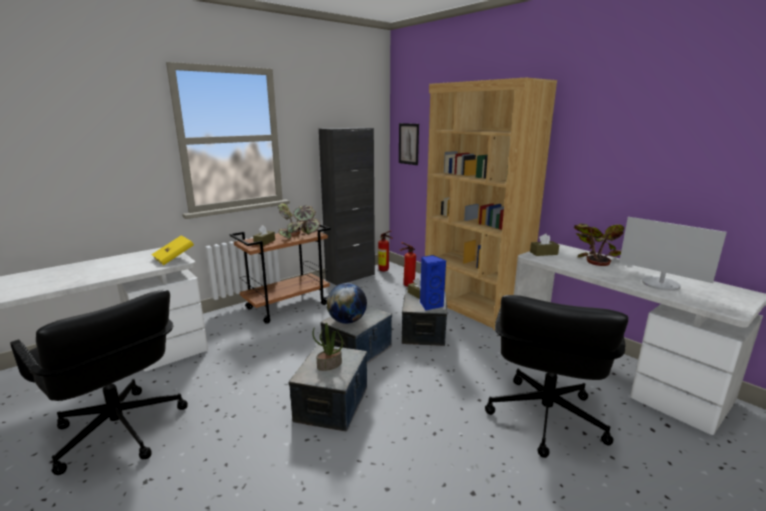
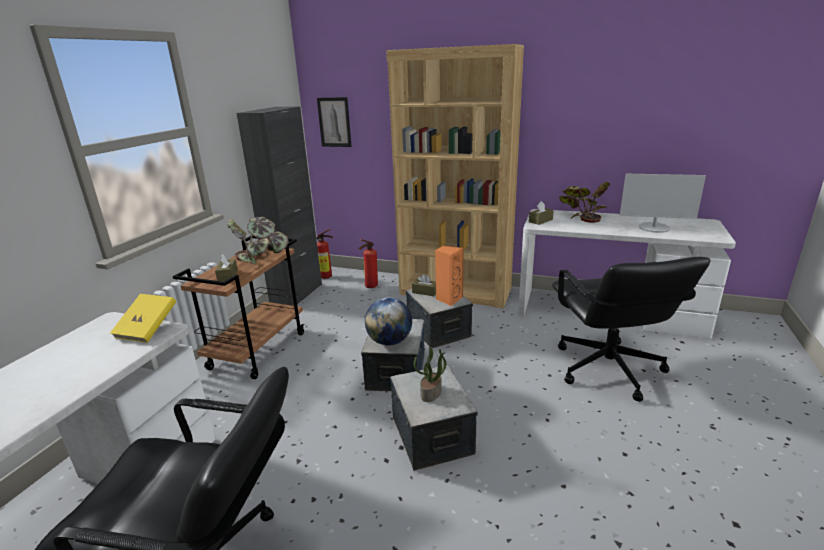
camera: 30 degrees left, 5 degrees up
(430, 305) = (448, 299): blue speaker -> orange speaker

